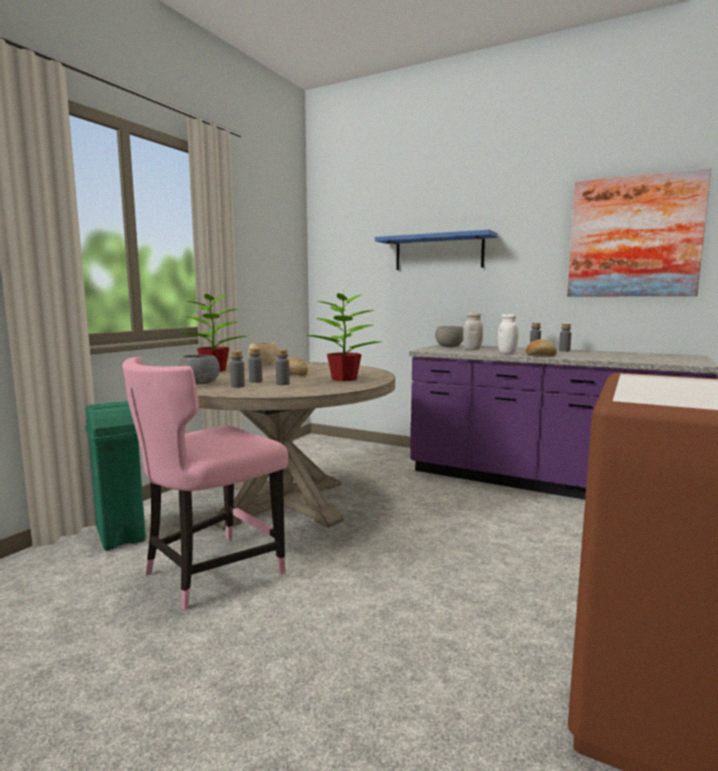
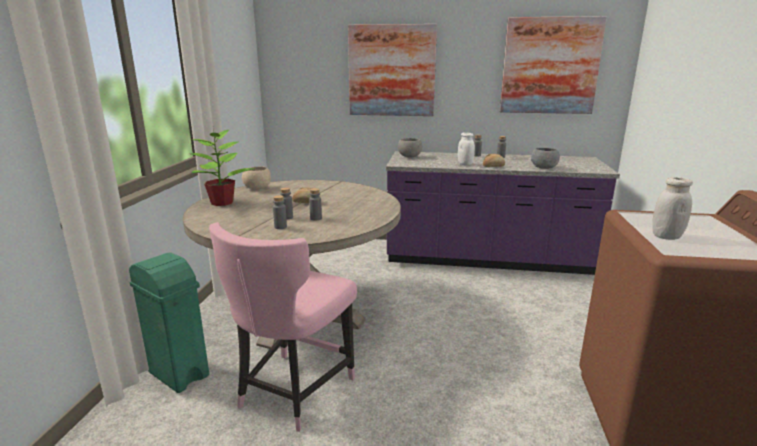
camera: 20 degrees left, 10 degrees up
(201, 383) = (239, 226): grey bowl -> grey bowl (544, 168)
(345, 379) = (359, 205): potted plant -> none
(438, 252) = (391, 71): blue shelf -> picture
(472, 349) = (432, 159): white jar -> white jar (666, 236)

